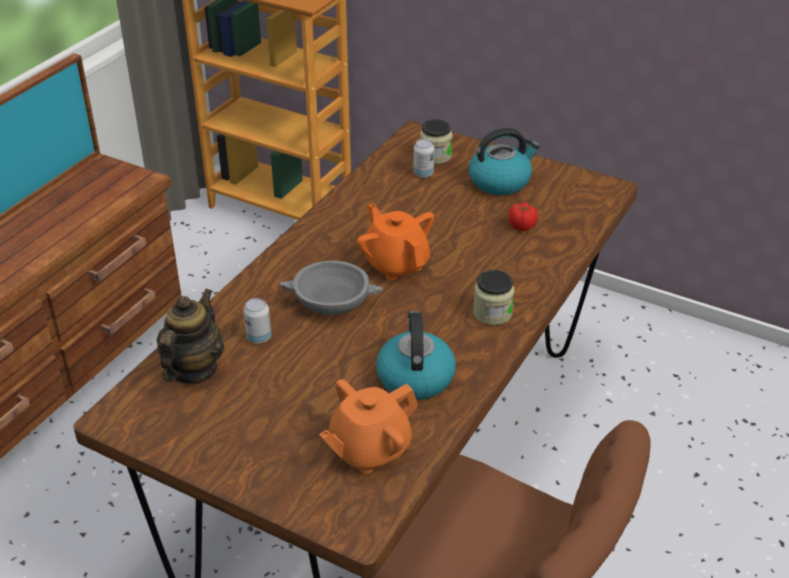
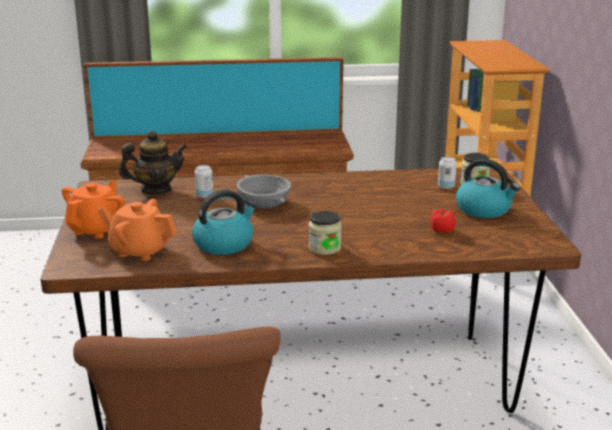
camera: 55 degrees right, 15 degrees down
(396, 264) = (331, 207): orange teapot -> orange teapot (96, 229)

